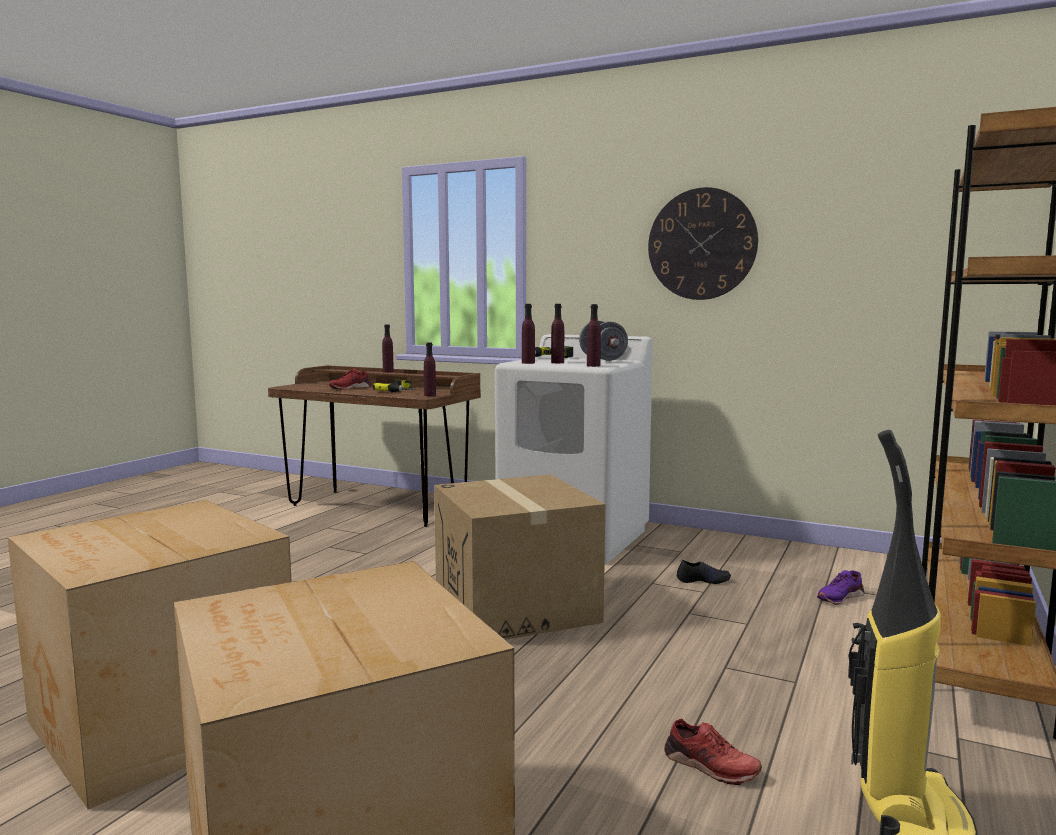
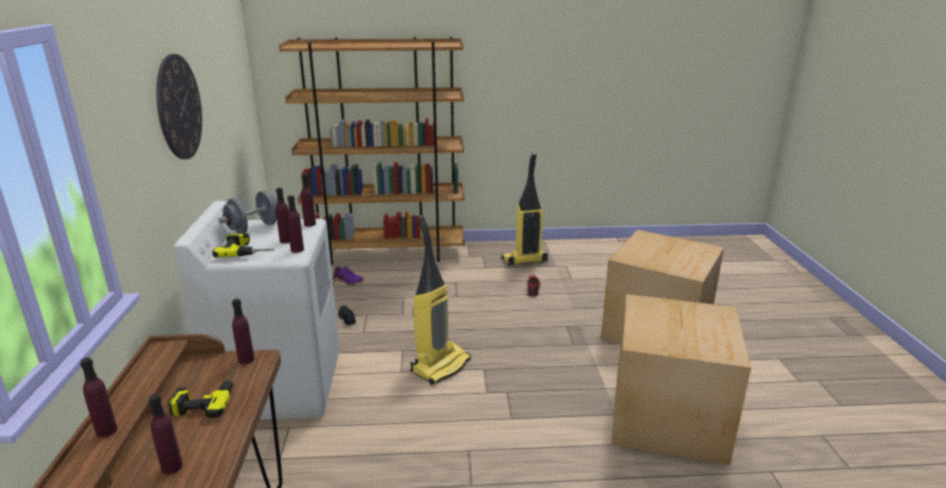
camera: 120 degrees left, 15 degrees up
(350, 388) = (172, 467): red shoe -> purple bottle
(516, 607) = (440, 365): cardboard box -> vacuum cleaner

